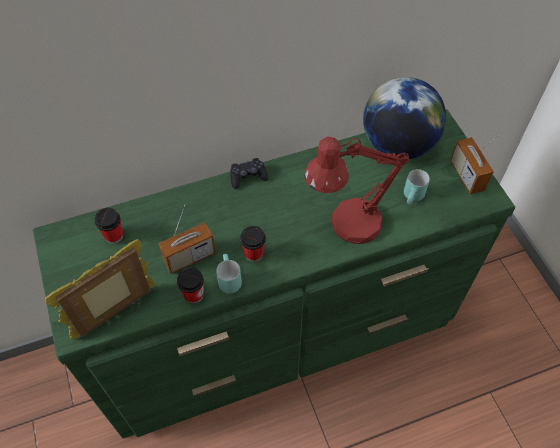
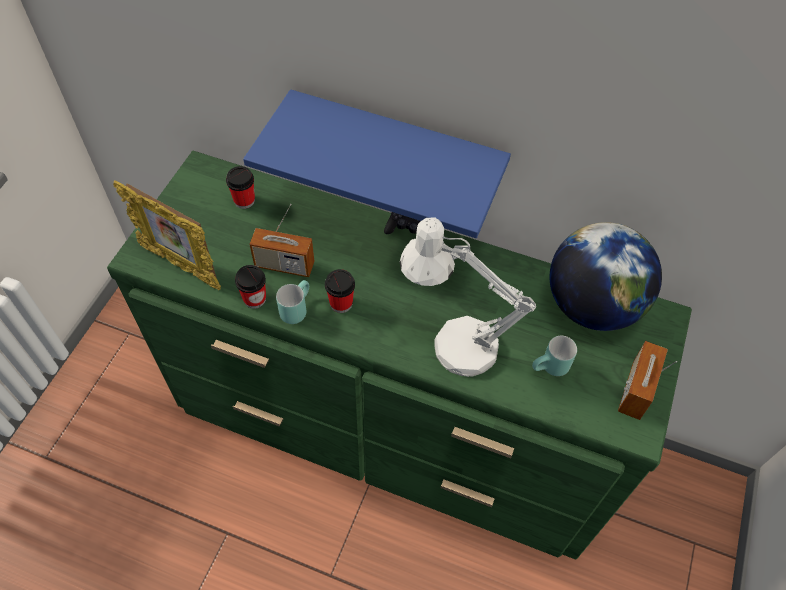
camera: 40 degrees right, 0 degrees up
(116, 313) = (181, 266): picture frame -> picture frame turned 150 degrees counterclockwise
(215, 122) = (396, 150): none -> blue shelf
(345, 226) = (452, 343): red table lamp -> white table lamp

